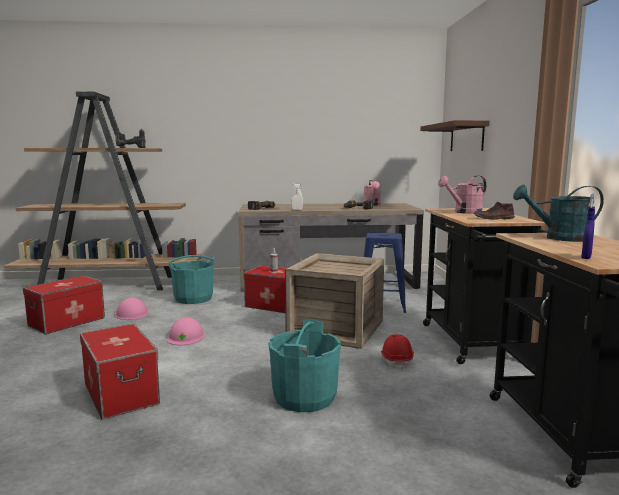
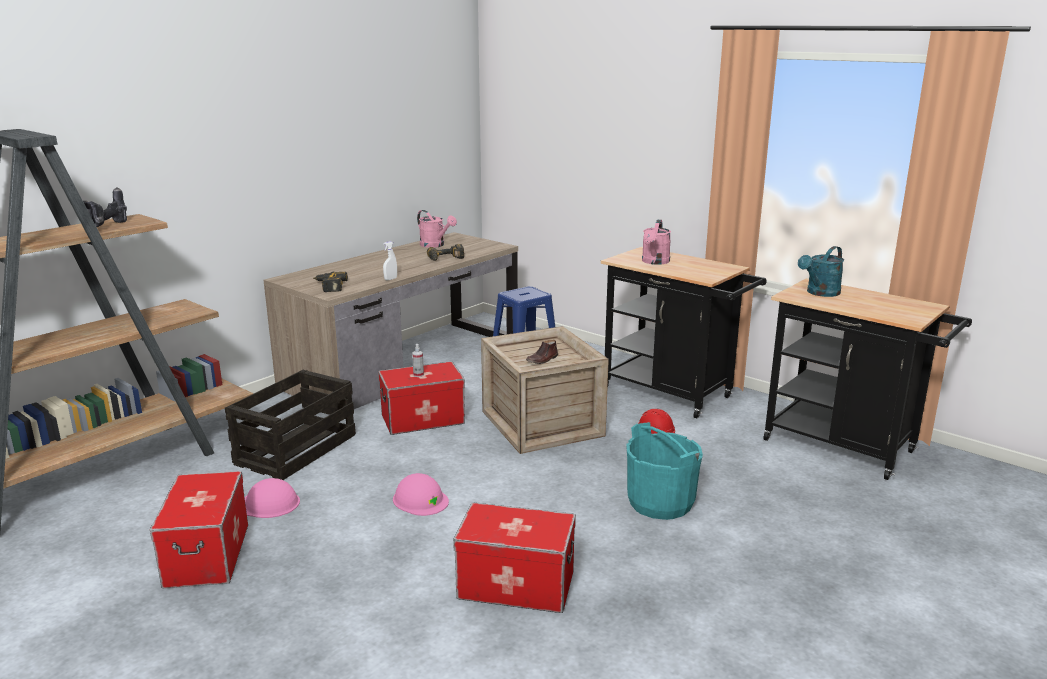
camera: 45 degrees left, 10 degrees up
(193, 298) = (296, 449): turquoise bucket -> crate
(466, 137) = (550, 149): brown shelf -> none
(493, 219) = (707, 270): brown shoe -> brown shoe (542, 360)
(586, 257) = (890, 316): blue spray bottle -> none

